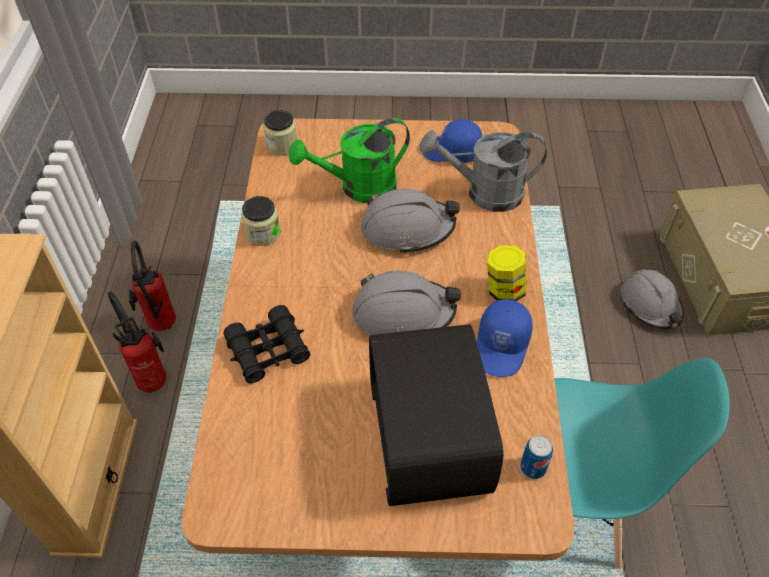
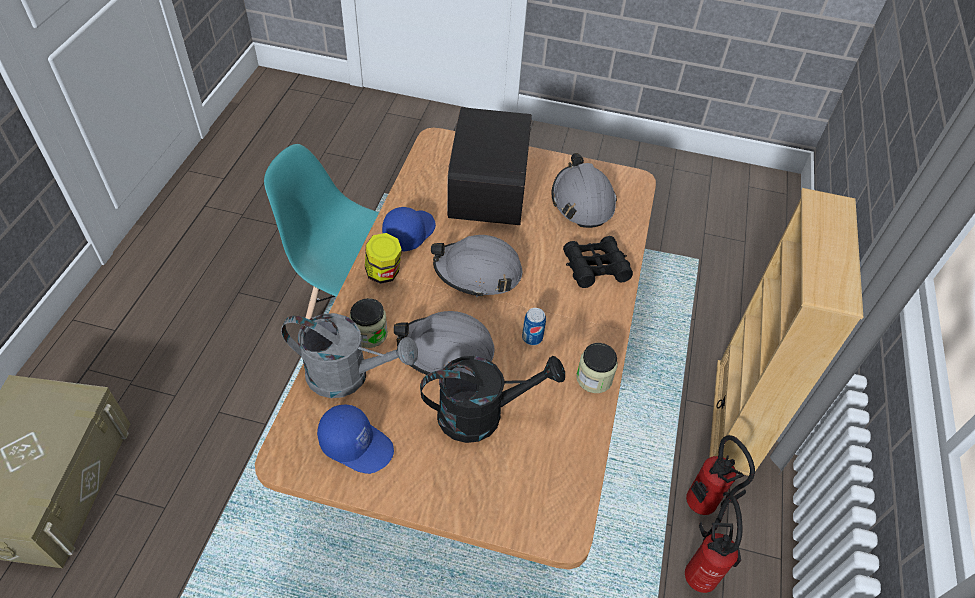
camera: 170 degrees left, 0 degrees up
(282, 145) = (562, 504): jar -> jar (369, 334)
(358, 188) = (482, 414): green watering can -> black watering can
(533, 467) = (427, 162): can -> can (532, 338)
(650, 305) = (157, 470): grey hard hat -> grey hard hat (582, 201)

